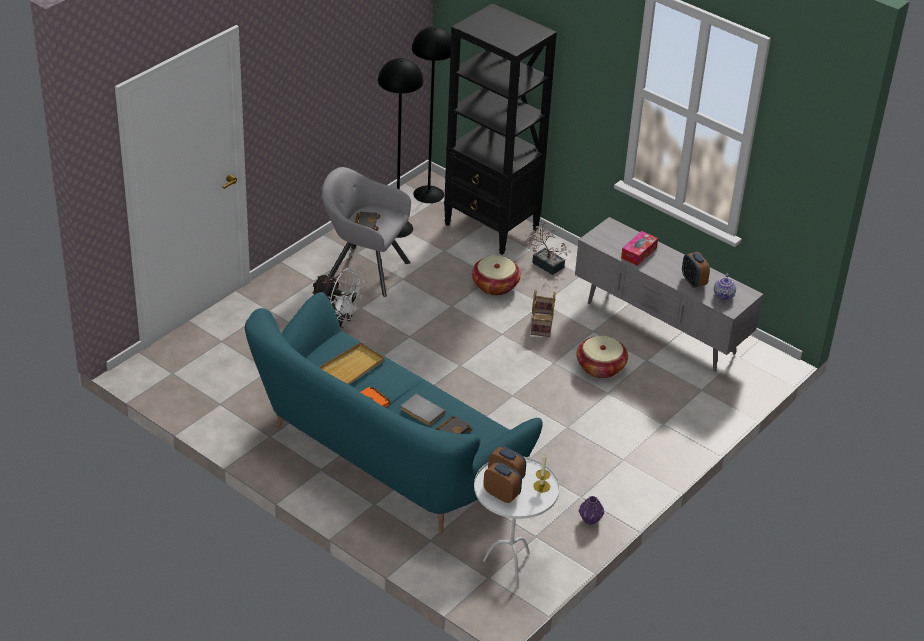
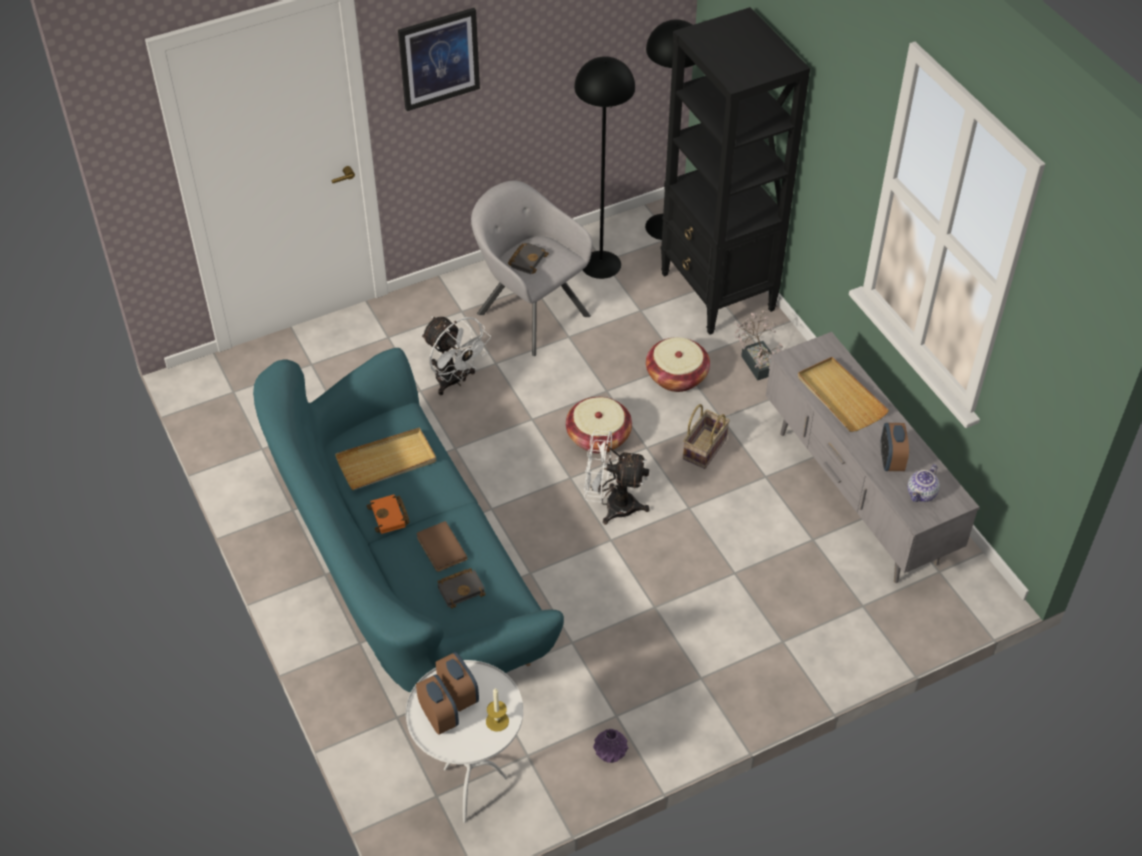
camera: 25 degrees right, 10 degrees up
(286, 79) = (439, 59): none -> picture
(421, 412) = (439, 548): grey book -> brown book
(499, 375) = (612, 505): none -> white fan
(600, 367) = (746, 532): basket -> basket (598, 437)
(639, 253) = (840, 397): tissue box -> beige tray

